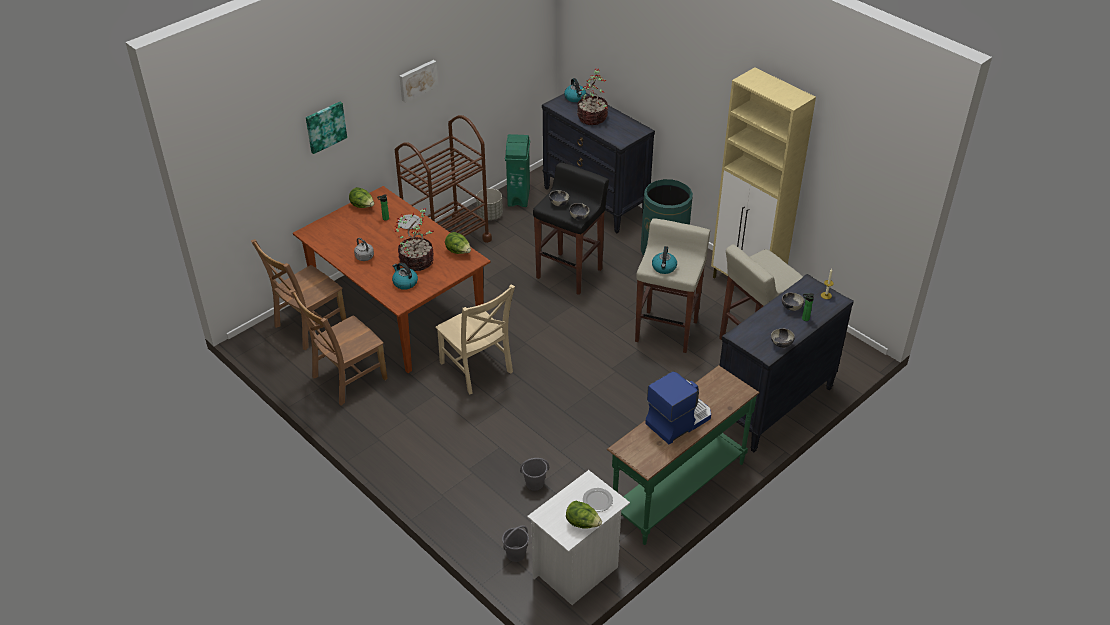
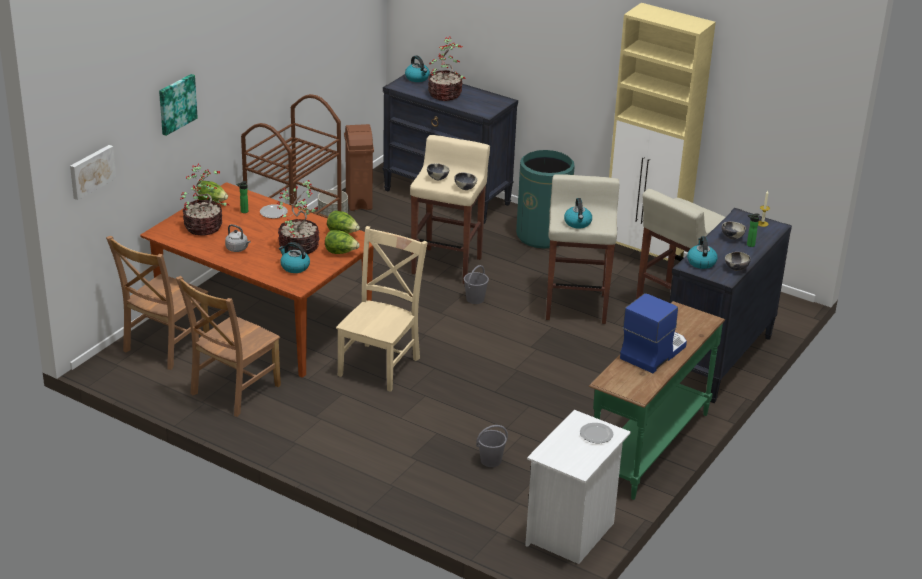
camera: 15 degrees left, 10 degrees down
(347, 231) = (204, 227): none -> potted plant
(417, 80) = (262, 54): picture -> picture (91, 171)
(477, 369) = (381, 365): beige chair -> beige chair turned 105 degrees counterclockwise
(515, 554) = (497, 527): grey bucket -> grey bucket (475, 299)
(519, 197) = (359, 201): green trash can -> brown trash can
(570, 273) = (447, 265): black stool -> beige stool
(582, 523) = (589, 456): lettuce -> lettuce (341, 252)
(751, 332) = (701, 262): none -> kettle

